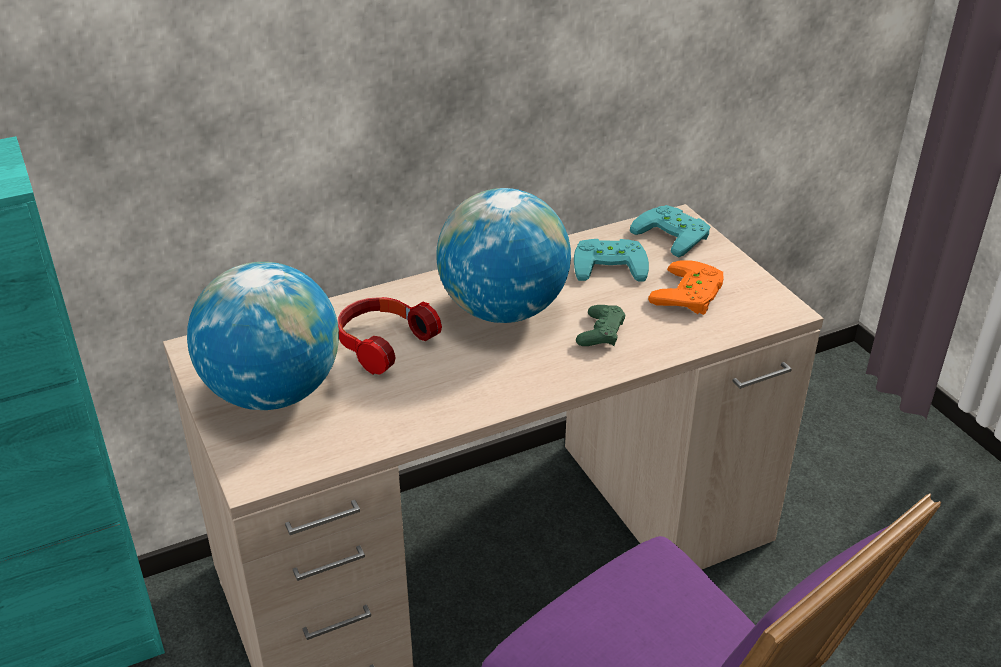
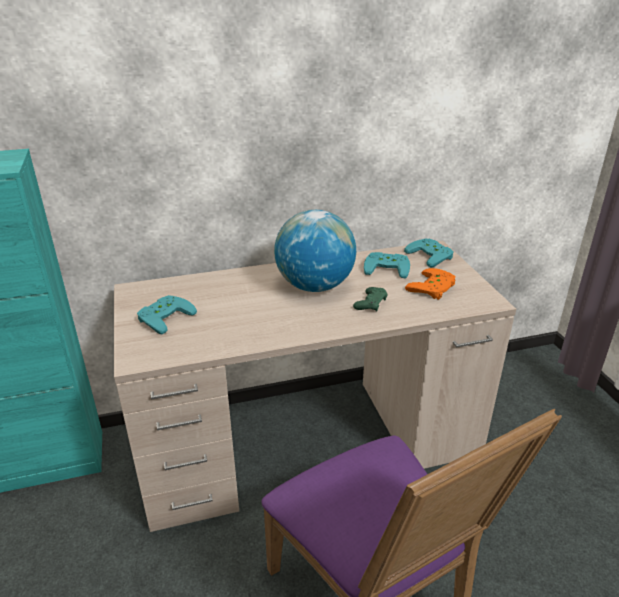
camera: 10 degrees right, 5 degrees down
(272, 392) = (164, 316): globe -> turquoise game controller
(382, 343) = (237, 297): headphones -> none

